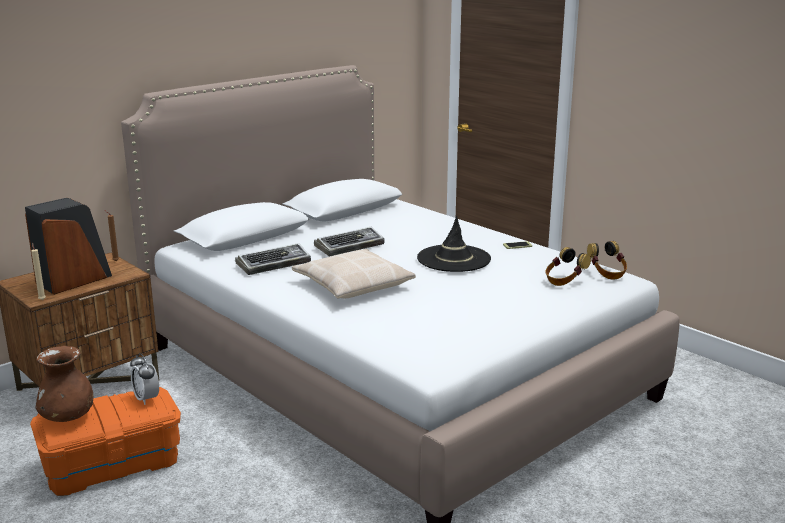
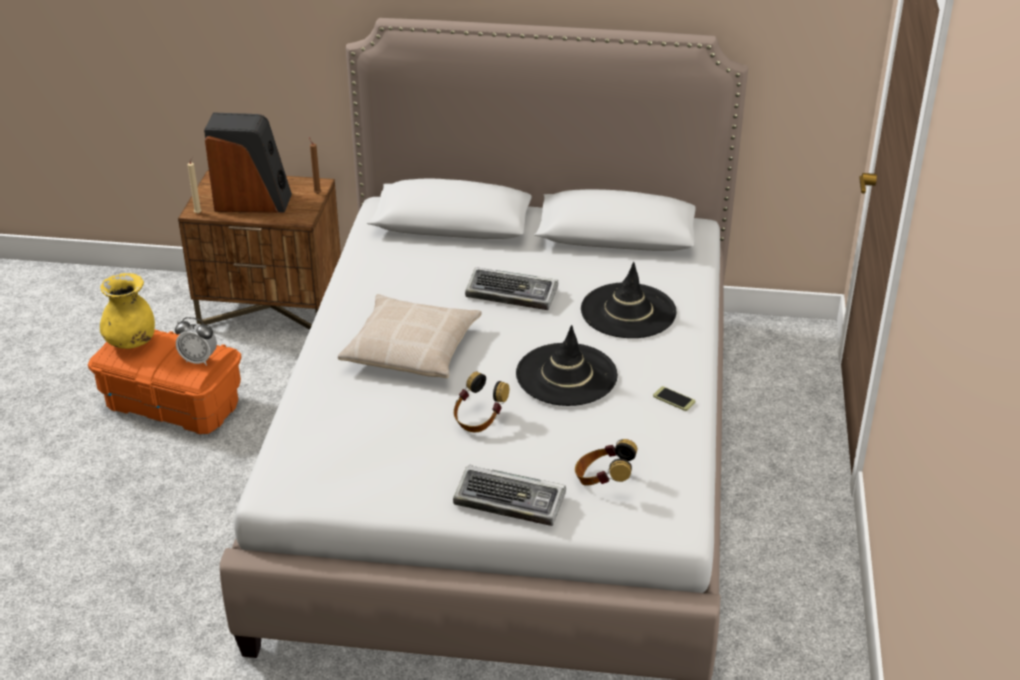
camera: 50 degrees right, 15 degrees up
(68, 417) = (131, 342): brown vase -> yellow vase
(146, 398) = (199, 360): alarm clock -> alarm clock turned 90 degrees counterclockwise
(274, 264) = (406, 277): keyboard -> keyboard (511, 501)
(420, 230) = (628, 311): none -> black hat
(607, 274) = (672, 503): headphones -> headphones (479, 419)

